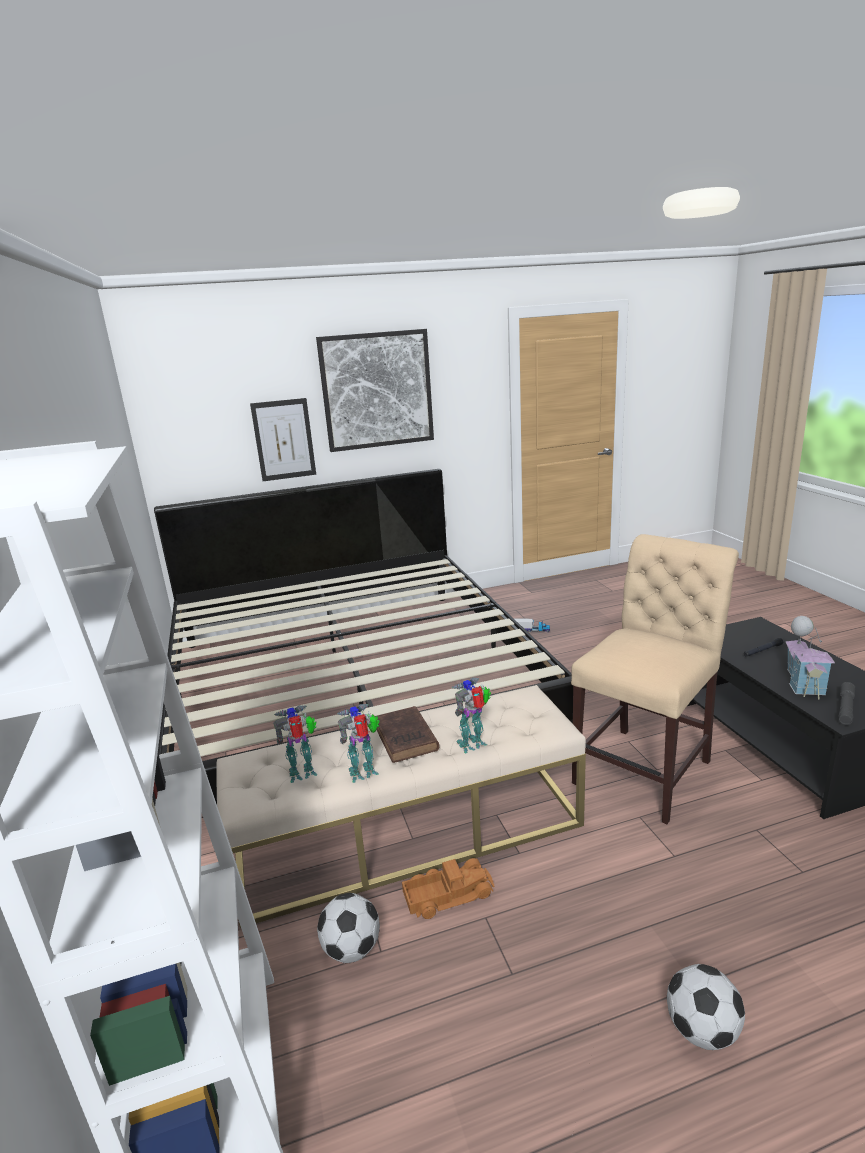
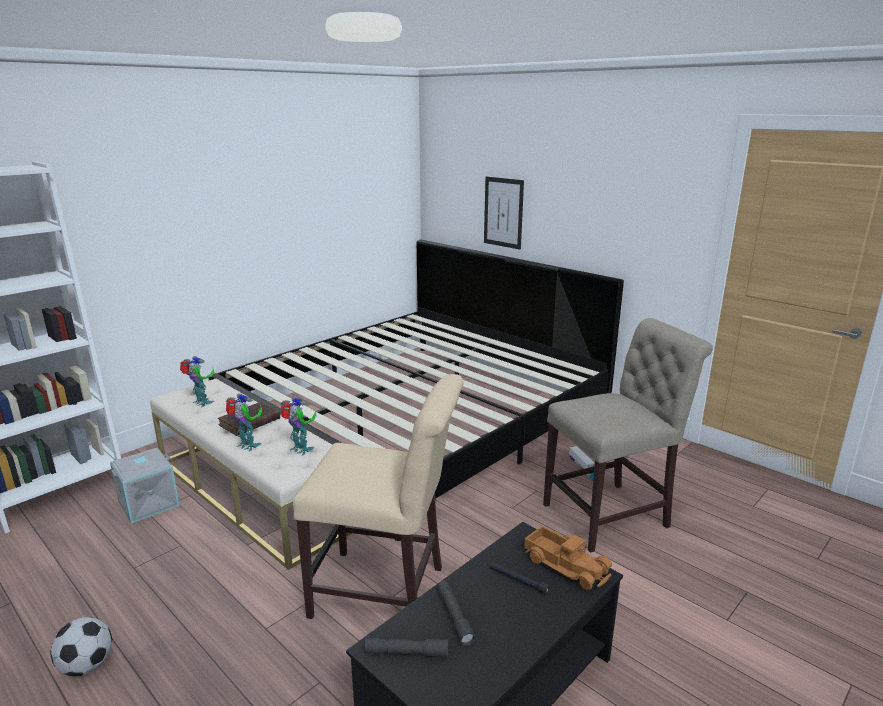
camera: 60 degrees right, 0 degrees up
(352, 949) = (149, 503): football -> grey storage box
(364, 773) = (205, 420): toy robot -> toy robot (300, 450)
(377, 390) = (581, 185): picture -> none
(447, 894) = (198, 524): toy truck -> toy truck (566, 565)
(592, 638) = (612, 514): none -> beige chair
(803, 682) = (454, 617): toy house -> grey flashlight

